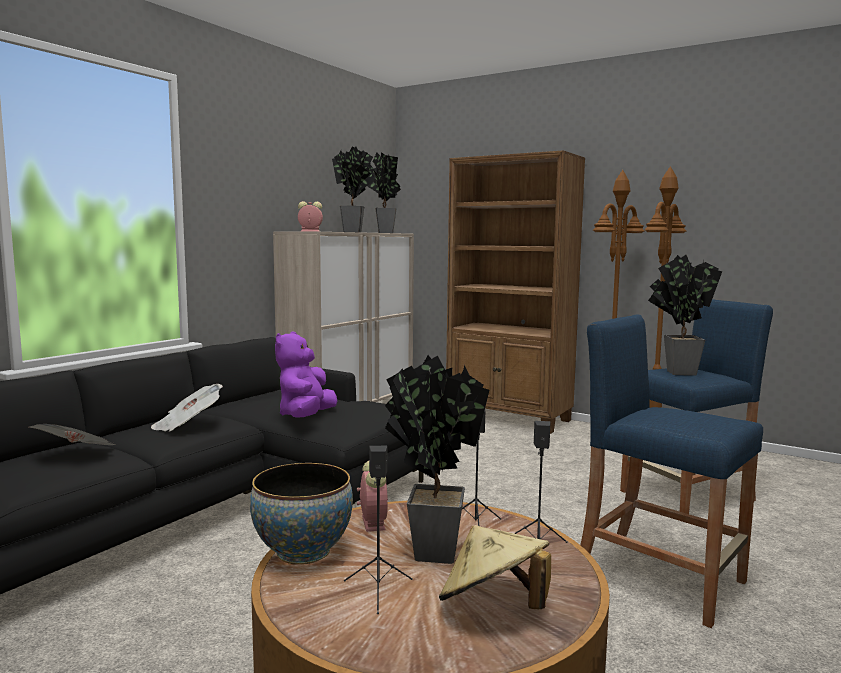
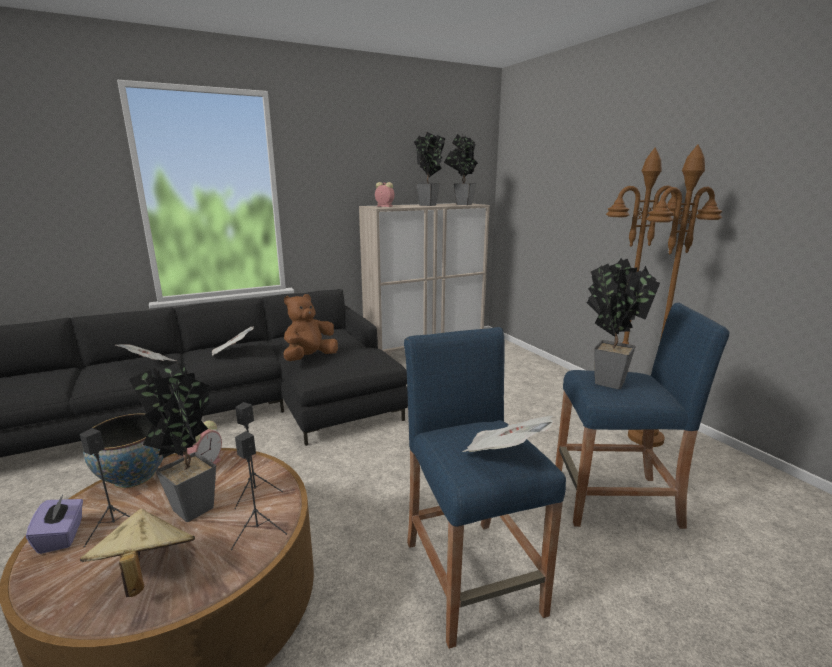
camera: 30 degrees right, 10 degrees up
(306, 416) = (309, 358): purple plush toy -> brown plush toy
(328, 616) = (62, 536): none -> purple tissue box
(509, 418) = (548, 374): brown bookcase -> none
(710, 418) = (504, 454): none -> newspaper

